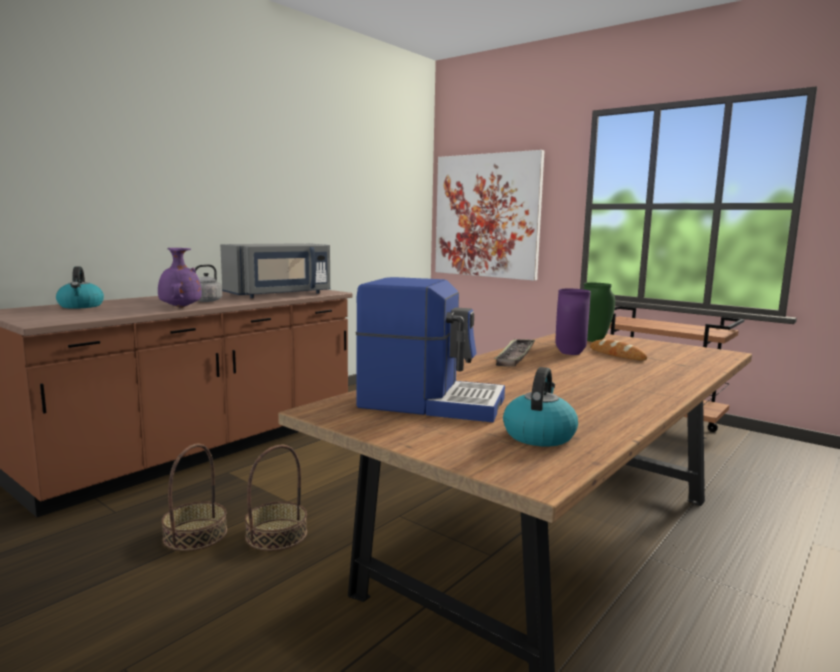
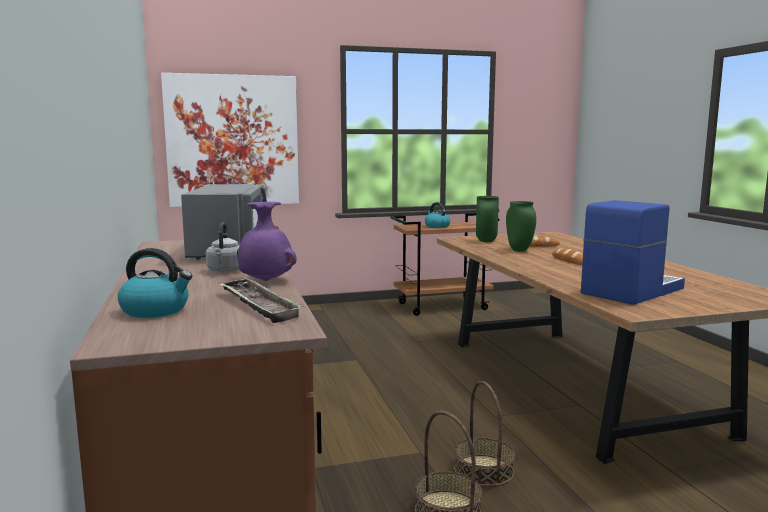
camera: 55 degrees left, 0 degrees up
(515, 356) = (516, 259): tray -> tray (258, 305)
(539, 435) = (712, 286): kettle -> kettle (436, 226)
(558, 372) = (570, 261): none -> bread
(571, 353) = (520, 250): purple vase -> green vase

